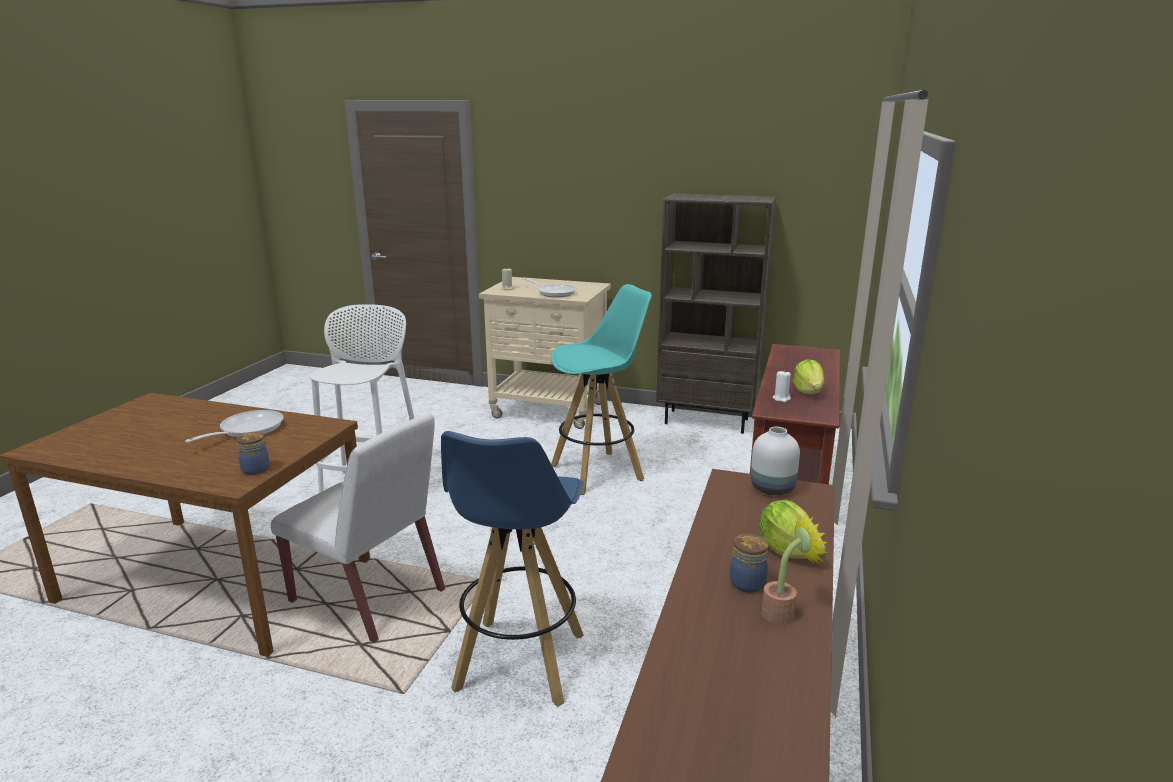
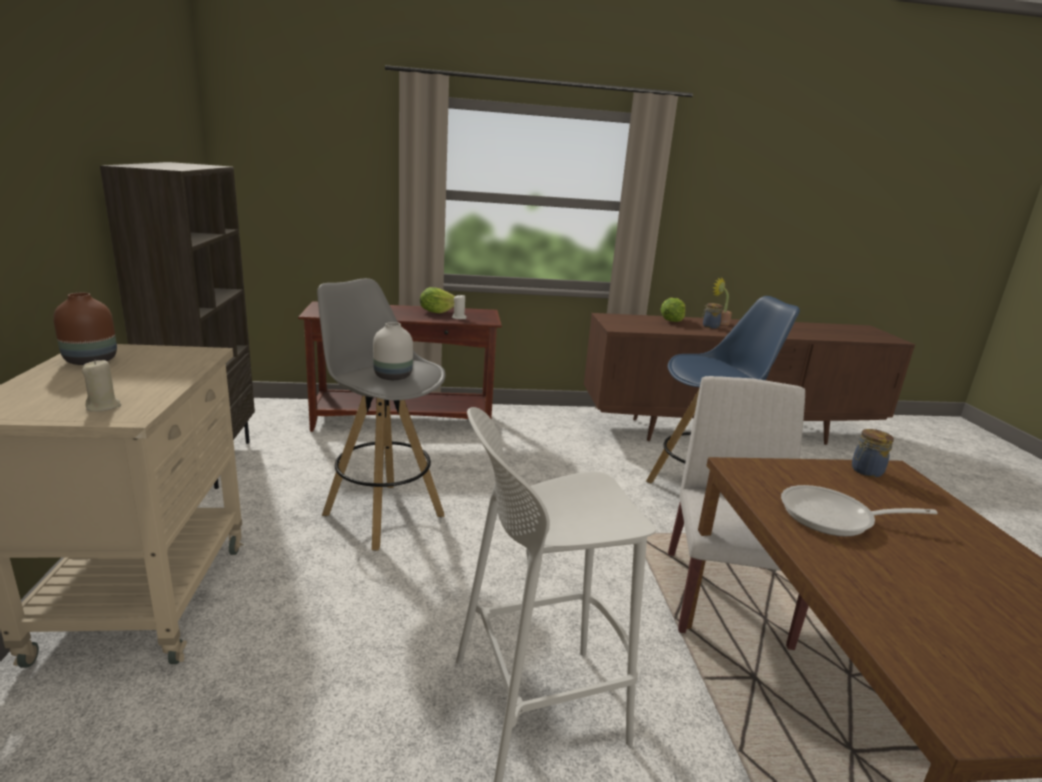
camera: 115 degrees left, 0 degrees up
(554, 292) = (158, 369): frying pan -> none
(575, 285) = (91, 360): none -> brown vase
(598, 472) = (383, 513): turquoise stool -> grey stool
(771, 488) = (614, 321): white vase -> white vase (393, 377)

